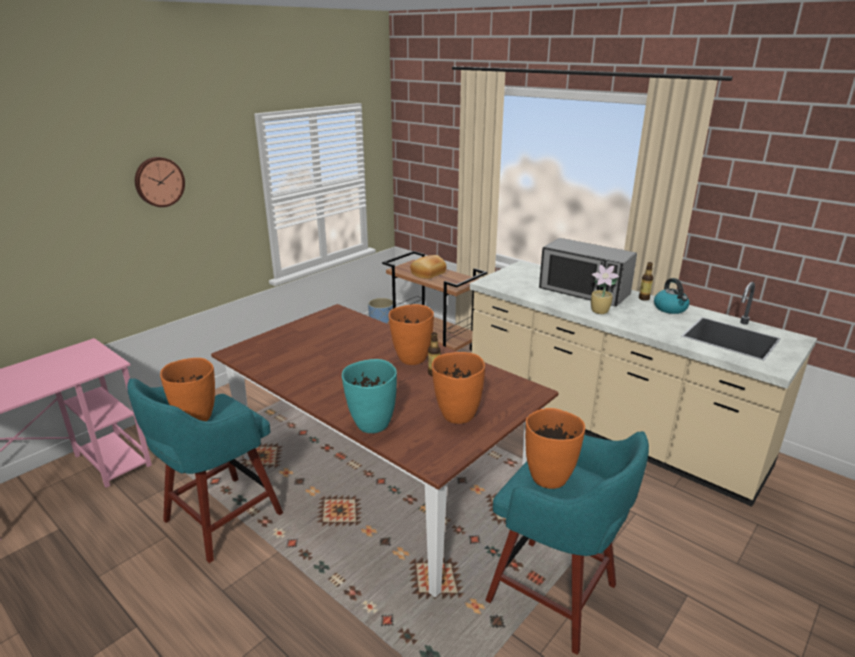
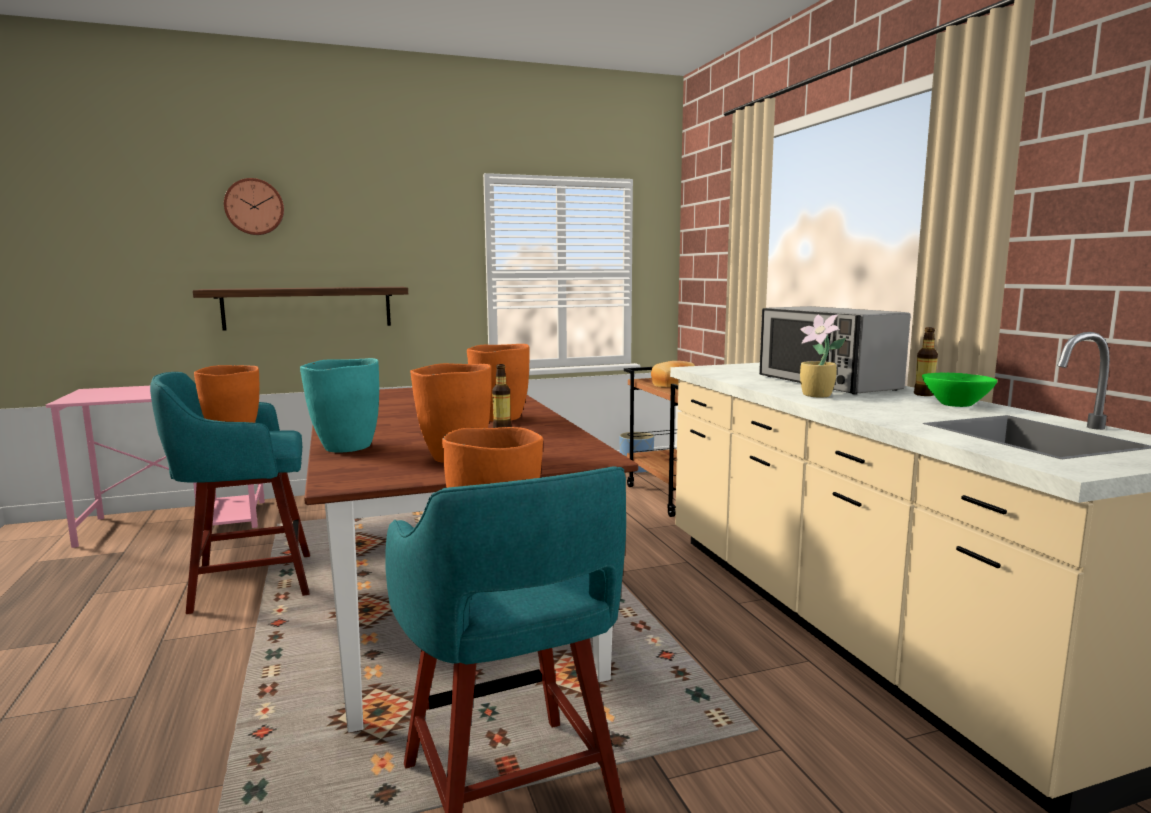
camera: 30 degrees right, 15 degrees down
(126, 261) = (308, 307): none -> shelf
(159, 181) = (357, 229): wall clock -> wall clock (254, 207)
(670, 309) = (957, 404): kettle -> green bowl

